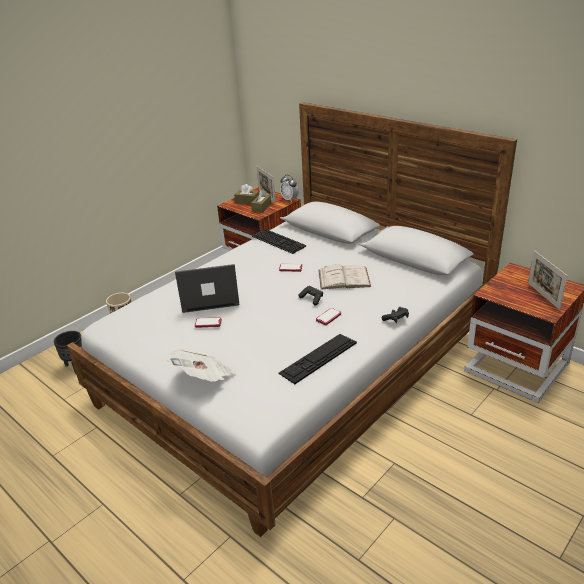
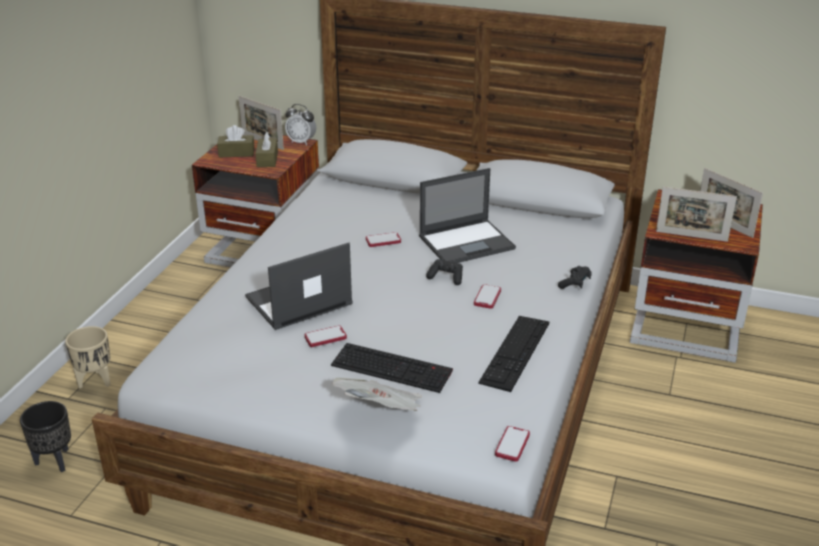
camera: 25 degrees left, 0 degrees up
(268, 420) = (512, 445): none -> phone
(279, 241) = (335, 205): keyboard -> keyboard (393, 367)
(344, 278) = (467, 242): white book -> laptop
(509, 300) = (691, 236): none -> picture frame

